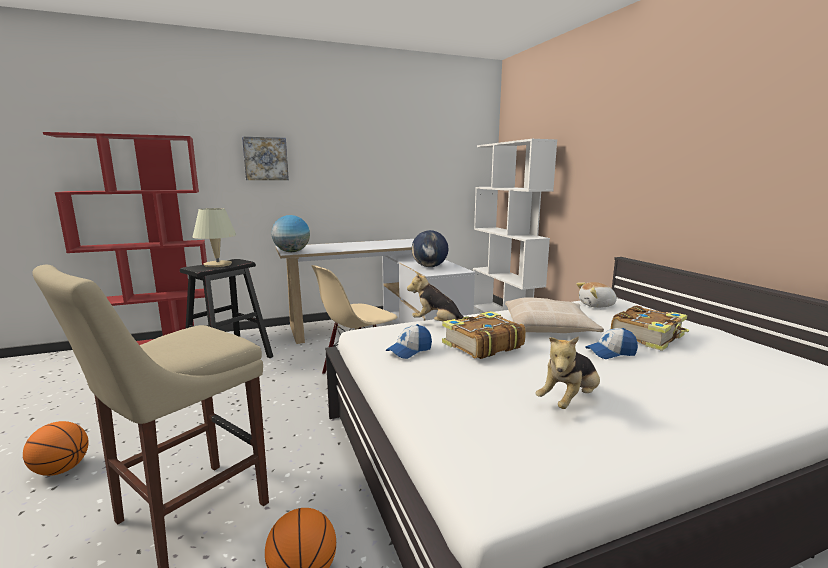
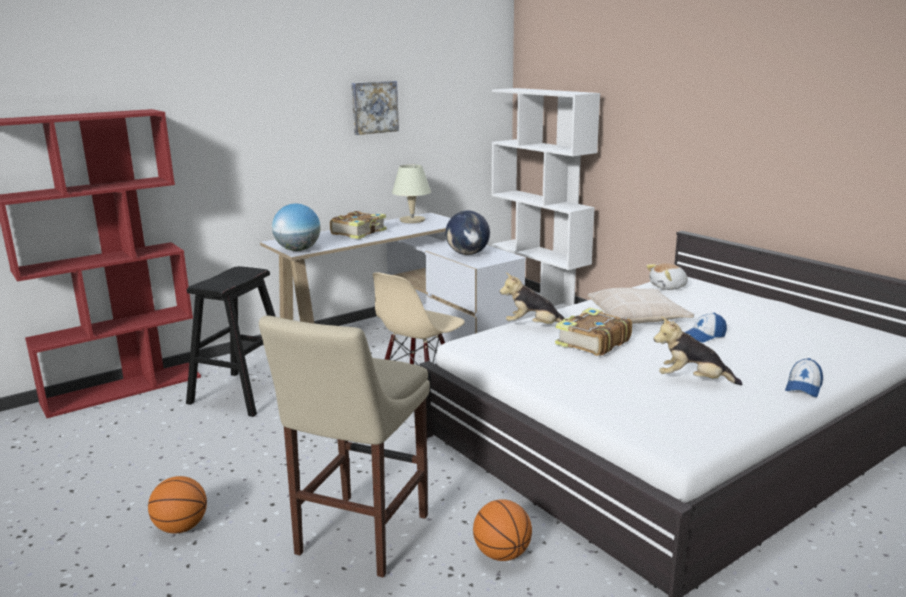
camera: 15 degrees left, 5 degrees up
(218, 264) = (228, 278): beige table lamp -> beige table lamp (412, 220)
(265, 159) = (242, 127): picture -> picture (374, 107)
(409, 350) = (531, 355): cap -> cap (803, 387)
(569, 401) = (692, 381): plush toy -> plush toy turned 75 degrees clockwise
(648, 337) = (728, 317): book -> book (359, 233)

